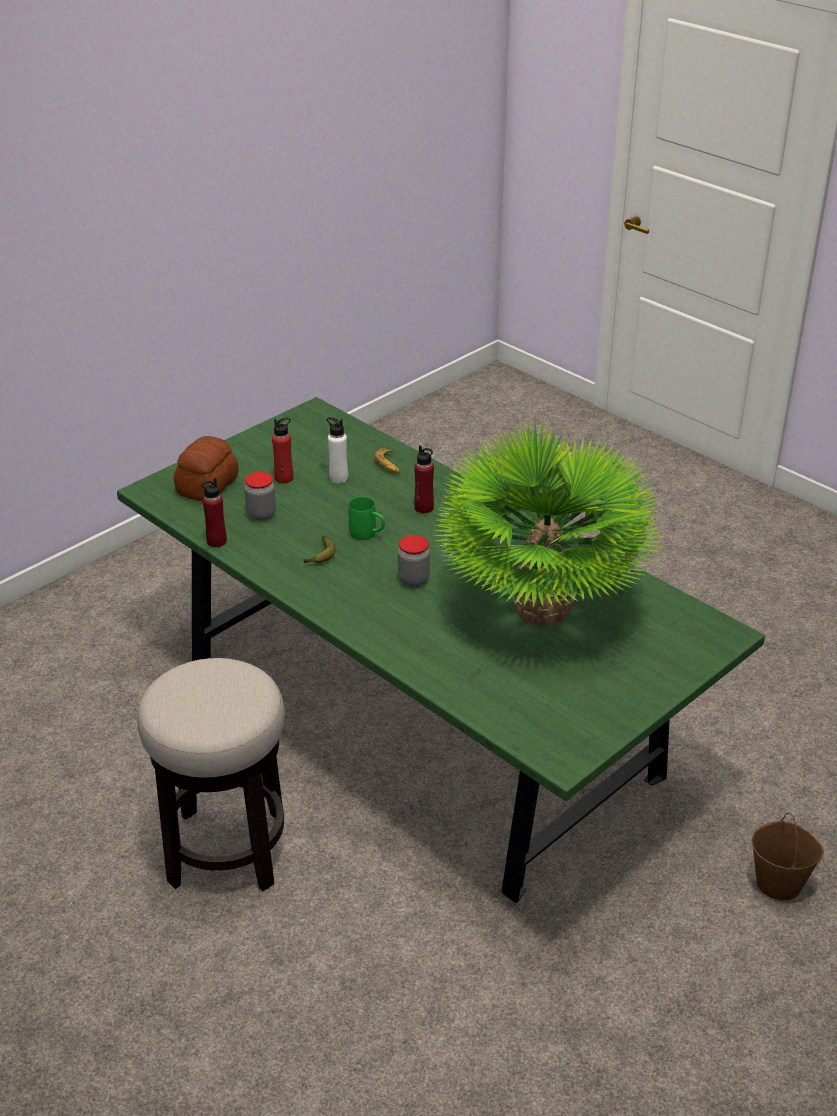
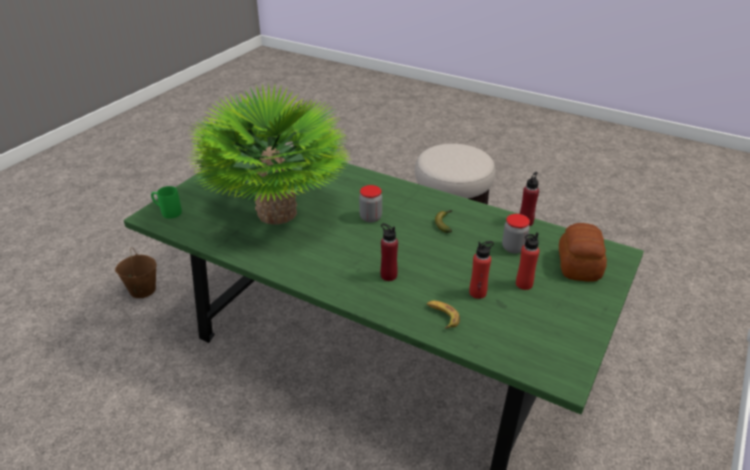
camera: 165 degrees right, 0 degrees up
(338, 478) = (478, 293): white bottle -> red bottle
(368, 535) = (421, 244): green mug -> green mug (167, 212)

